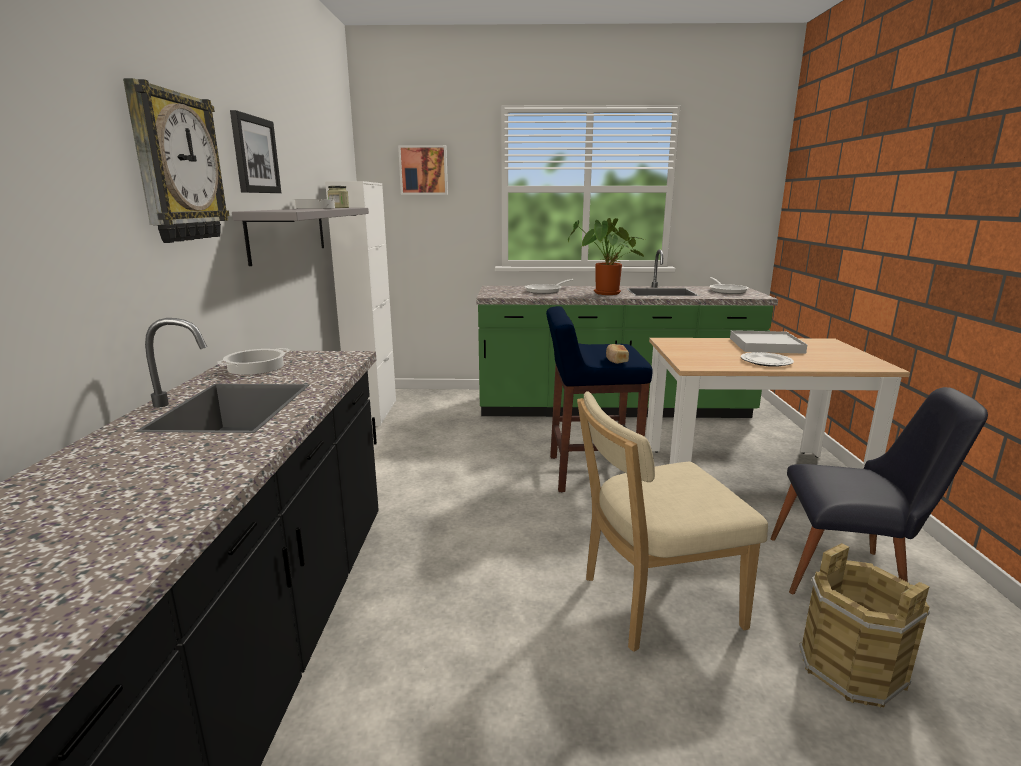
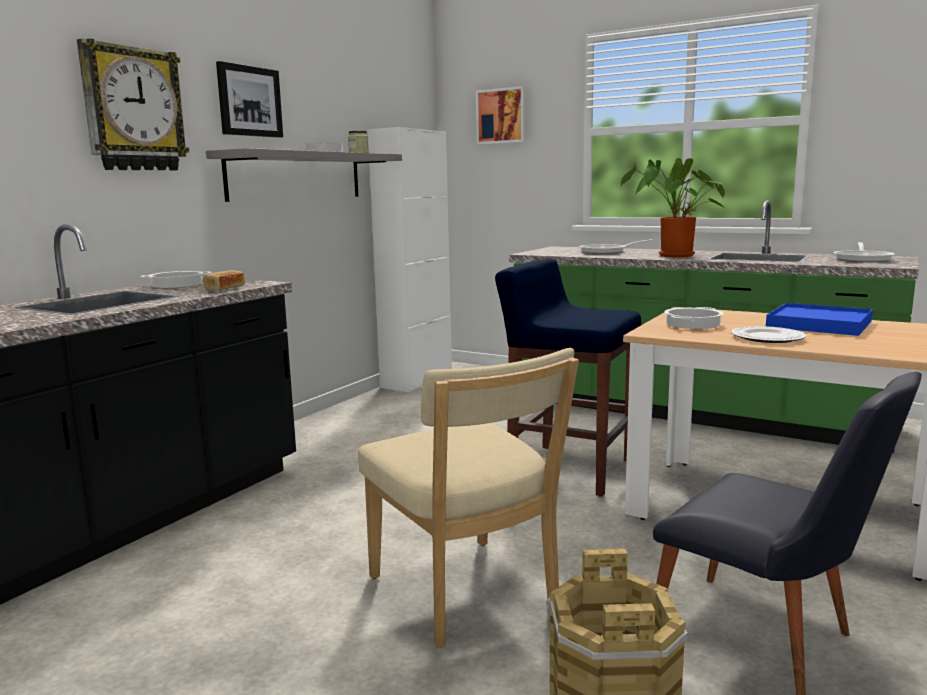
camera: 30 degrees right, 5 degrees down
(616, 360) = (576, 322): bread -> bread (224, 289)
(653, 603) = (466, 595): beige chair -> beige chair turned 135 degrees counterclockwise
(699, 354) = (693, 324): none -> cooking pot
(766, 345) = (819, 324): white tray -> blue tray

